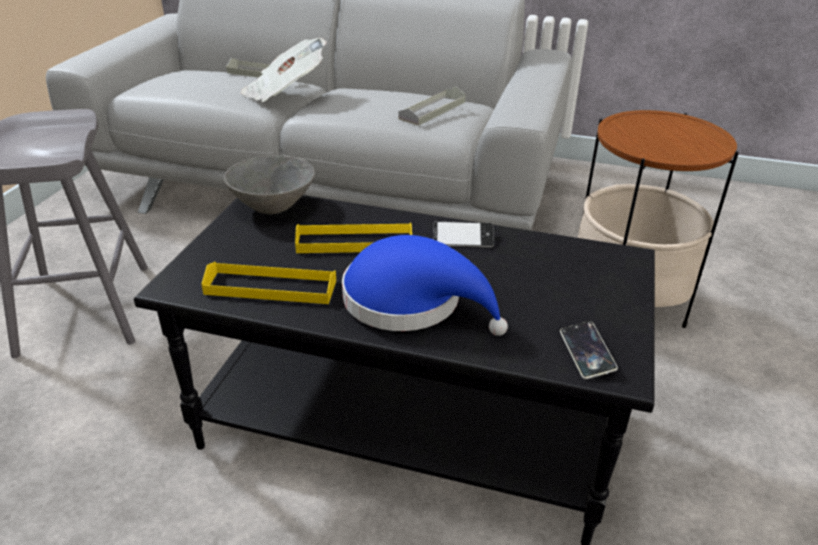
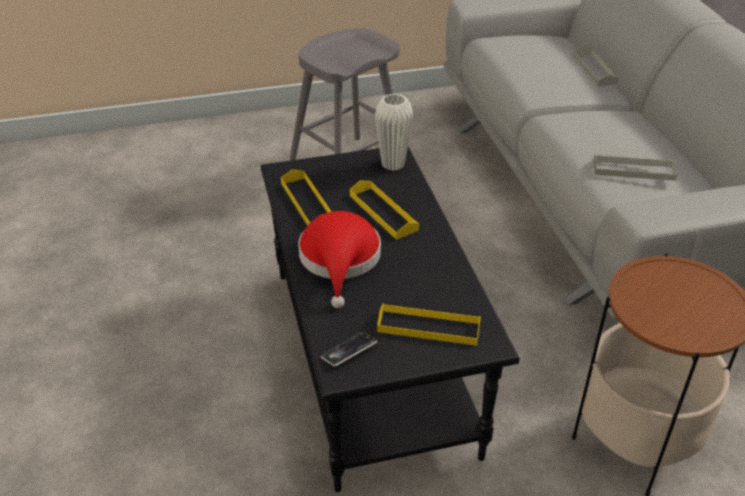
camera: 60 degrees right, 5 degrees up
(274, 206) = (393, 164): grey bowl -> white vase
(285, 92) = (567, 93): newspaper -> none
(411, 301) = (340, 260): blue hat -> red hat
(462, 239) = (433, 256): phone -> none
(579, 283) = (428, 327): none -> yellow tray

